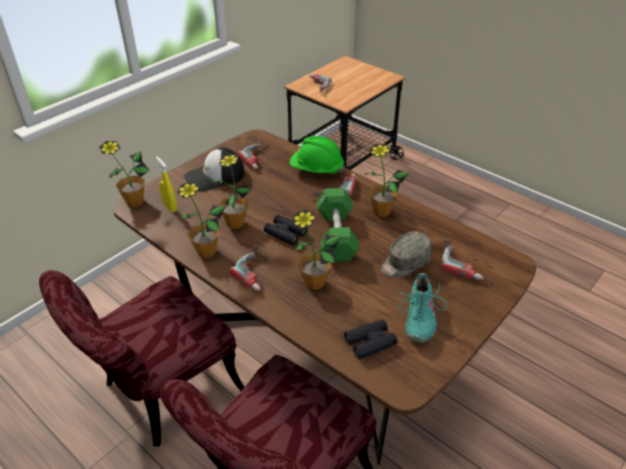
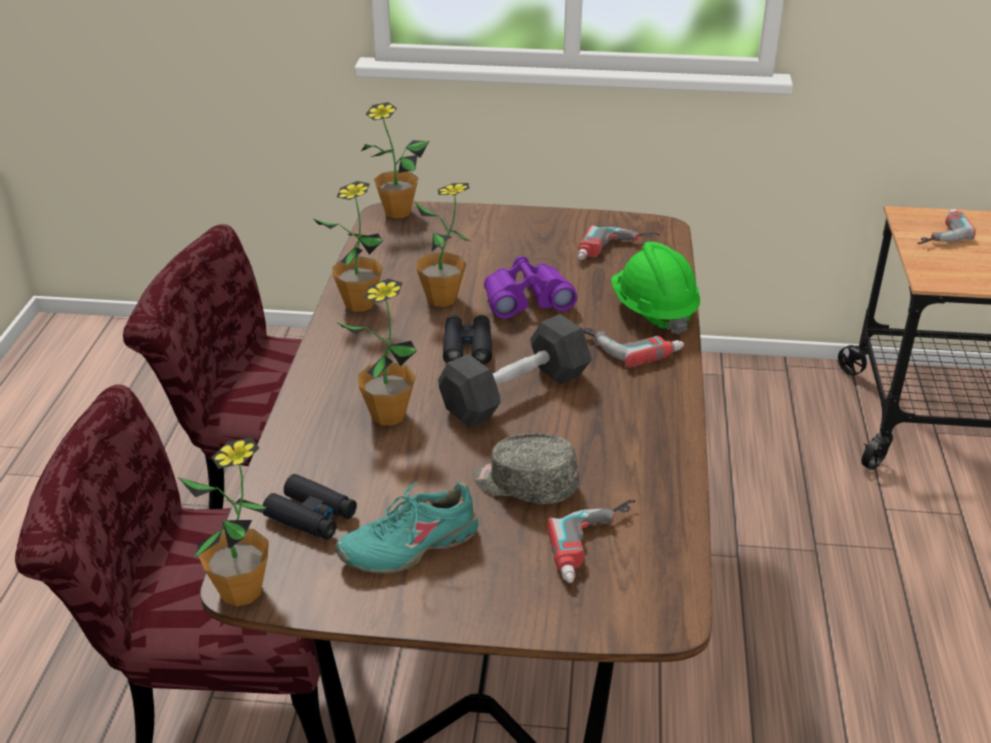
camera: 55 degrees right, 5 degrees down
(170, 207) = (416, 239): yellow spray bottle -> none
(215, 177) = (522, 239): cap -> none
(257, 270) = (365, 357): power drill -> none
(267, 199) = (526, 300): none -> purple binoculars
(336, 235) = (515, 393): green dumbbell -> black dumbbell
(381, 211) = (629, 412): potted plant -> potted plant (241, 591)

